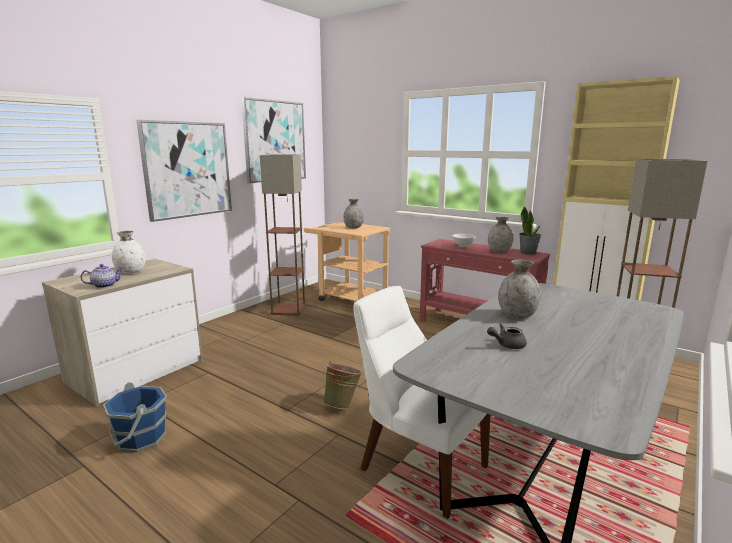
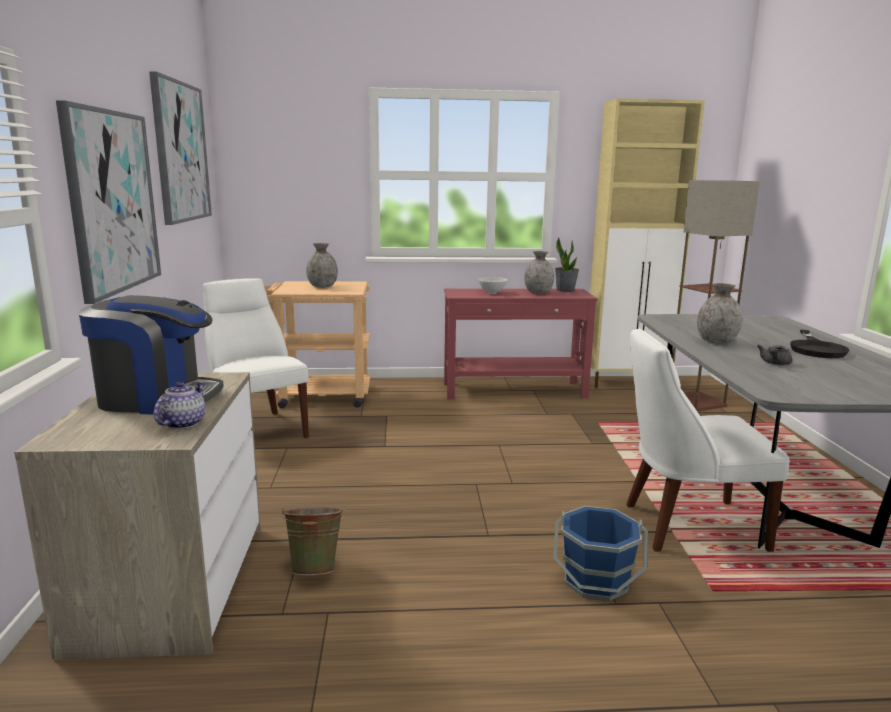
camera: 40 degrees left, 0 degrees up
(131, 272) = (157, 398): white vase -> coffee machine
(140, 438) = (376, 649): blue bucket -> blue bucket (596, 581)
(289, 309) = (257, 429): floor lamp -> white chair
(342, 404) = (532, 506): green bucket -> green bucket (316, 568)
(603, 346) = (816, 349): none -> black frying pan

